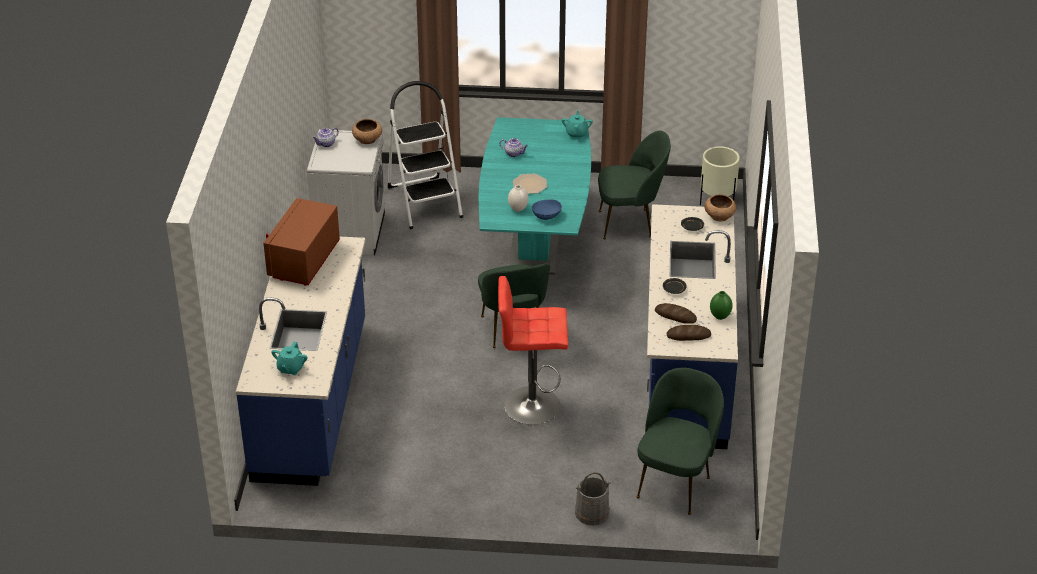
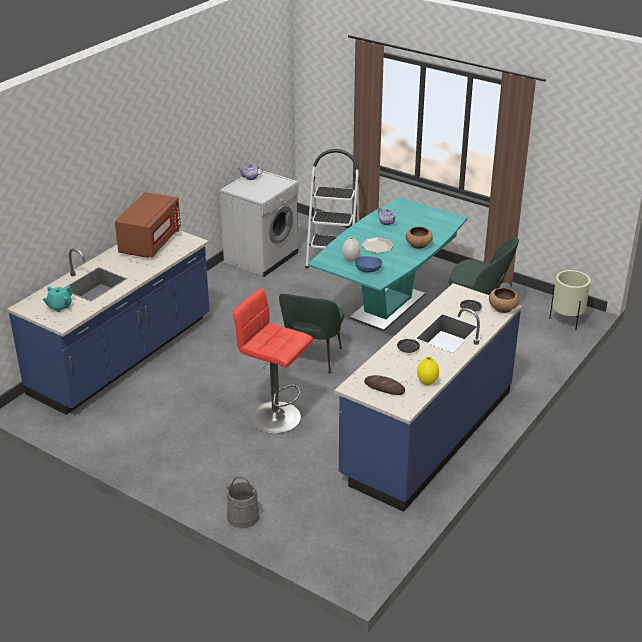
camera: 30 degrees right, 5 degrees down
(304, 261) = (150, 242): brown microwave -> brown microwave turned 150 degrees clockwise
(367, 139) = (282, 183): brown bowl -> brown bowl (418, 245)
(576, 133) = (450, 223): turquoise teapot -> none
(675, 316) = (388, 369): bread -> none
(676, 483) = (334, 521): green chair -> none
(720, 316) = (427, 382): green vase -> yellow vase

